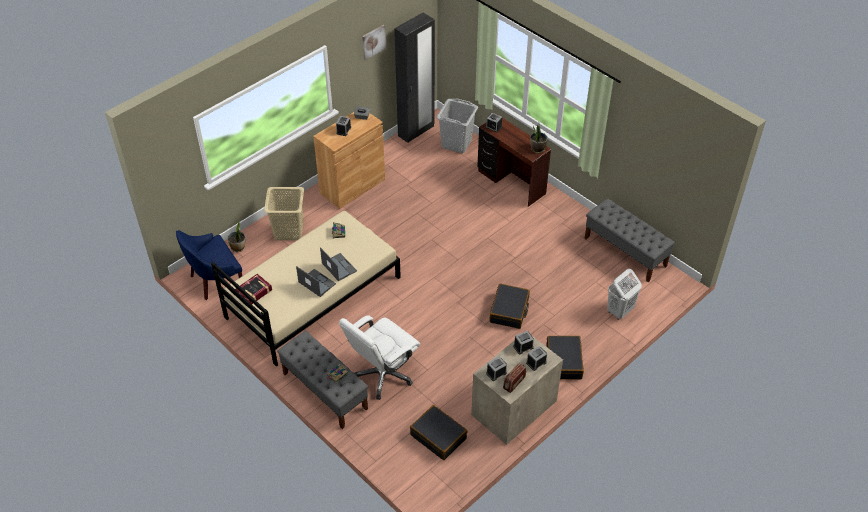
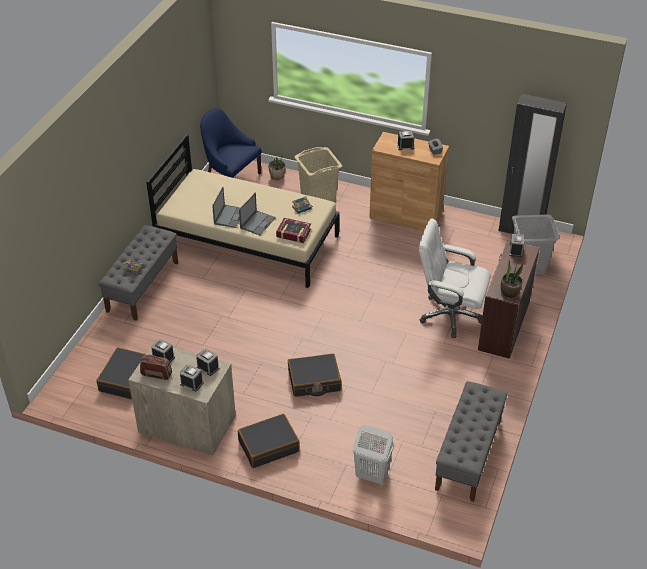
camera: 65 degrees right, 5 degrees down
(254, 292) = (196, 185): book -> book (293, 233)
(373, 41) = (493, 91): picture -> none
(383, 374) = (181, 316): white office chair -> white office chair (449, 315)

